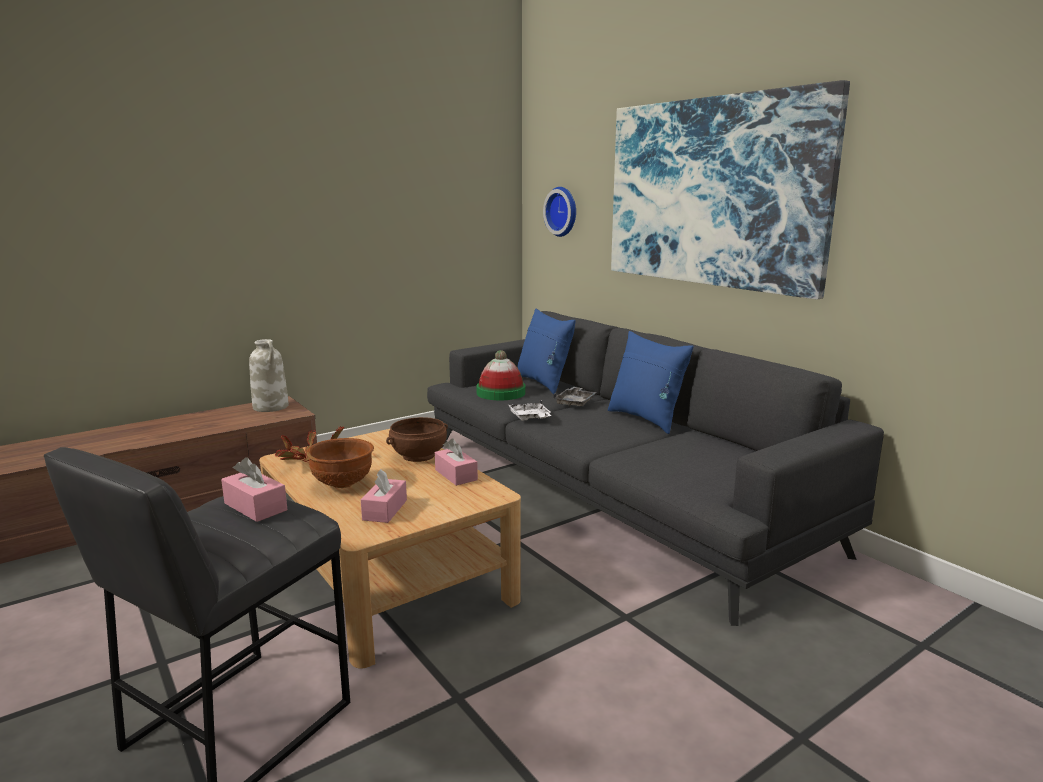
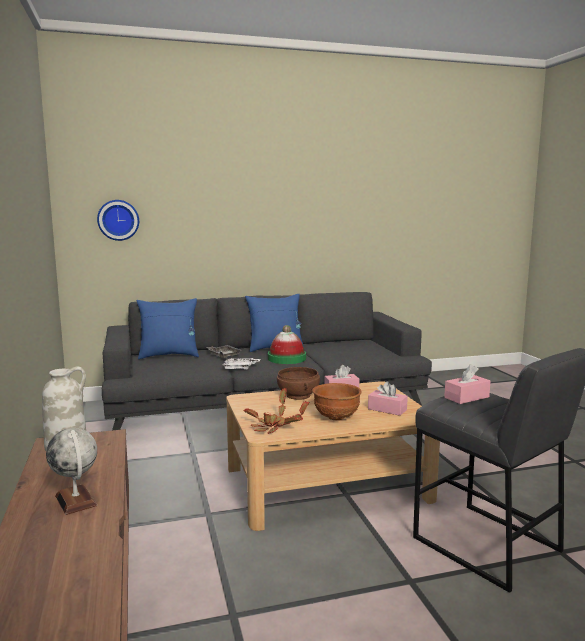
camera: 70 degrees left, 5 degrees down
(165, 431) = (76, 500): none -> globe
(501, 393) = (173, 367): hat -> hat (286, 358)
(712, 193) = (267, 203): picture -> none

